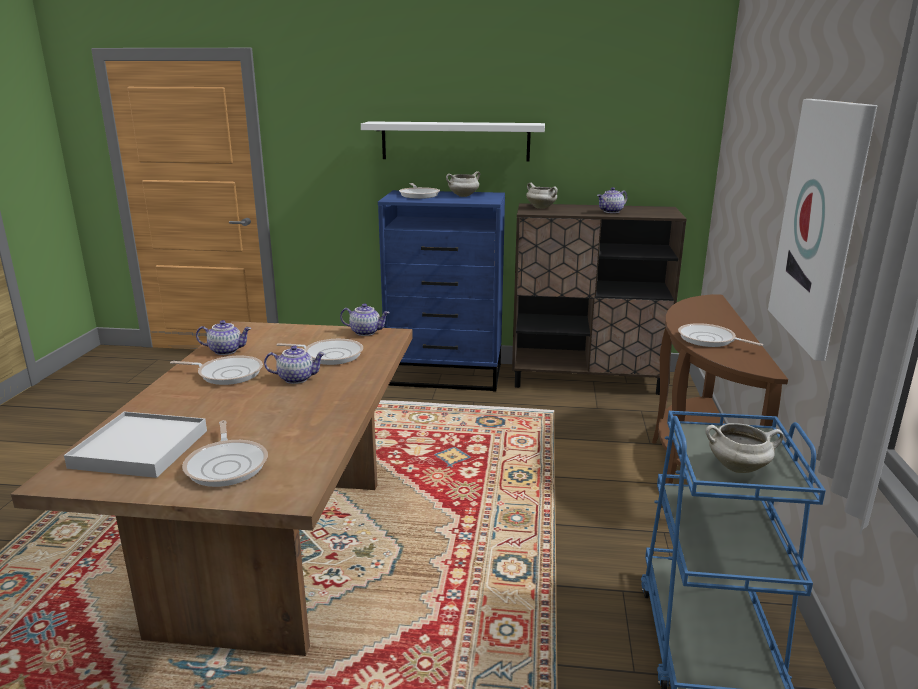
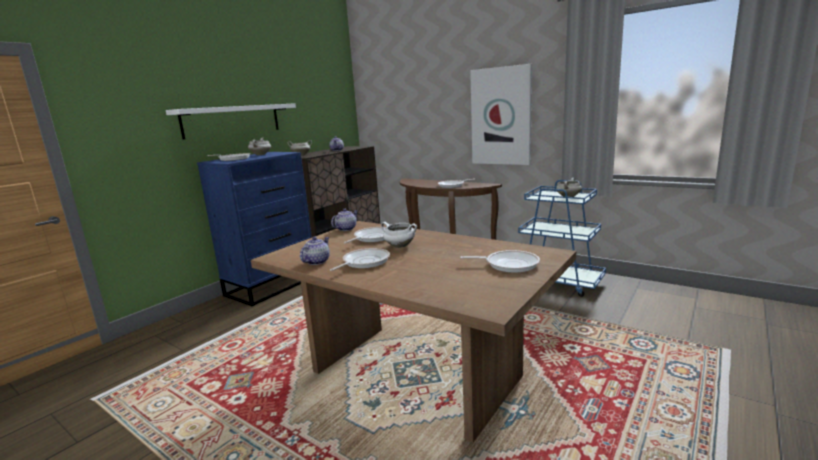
camera: 60 degrees left, 5 degrees down
(141, 448) = (465, 285): white tray -> none
(297, 378) = (399, 246): teapot -> white cooking pot

